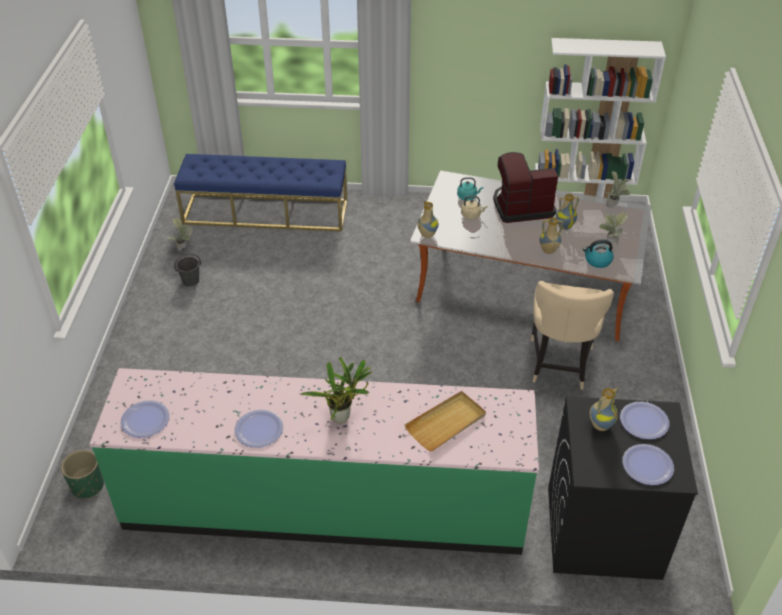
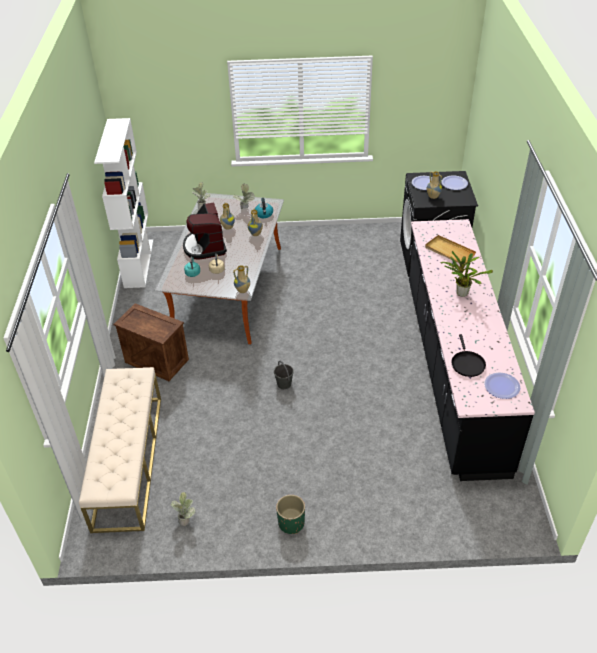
camera: 95 degrees left, 0 degrees up
(87, 486) = (484, 513): green planter -> green planter (291, 523)
(191, 280) = (234, 500): grey bucket -> grey bucket (284, 384)
(198, 393) = (467, 363): none -> black frying pan
(259, 429) = (486, 328): plate -> none
(266, 212) = (128, 460): blue bench -> beige bench
(325, 504) = (452, 371): green counter -> black counter
(401, 228) = (157, 361): none -> crate
(559, 365) = (306, 273): beige chair -> none

